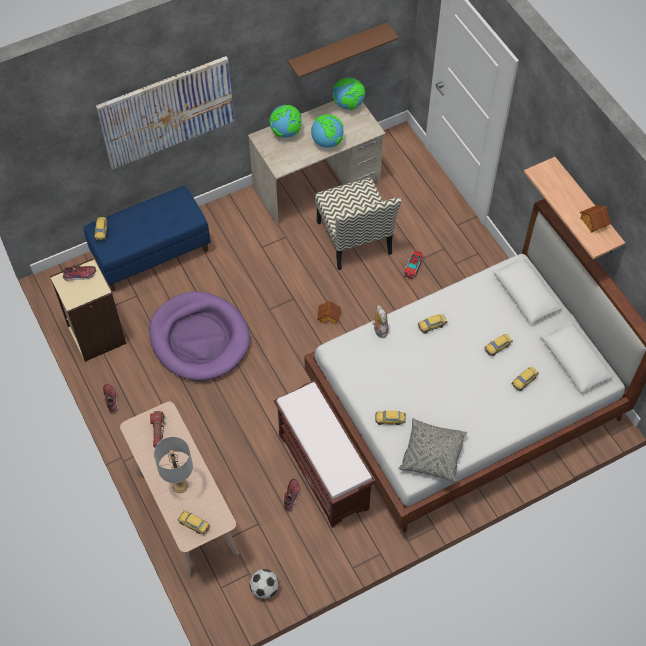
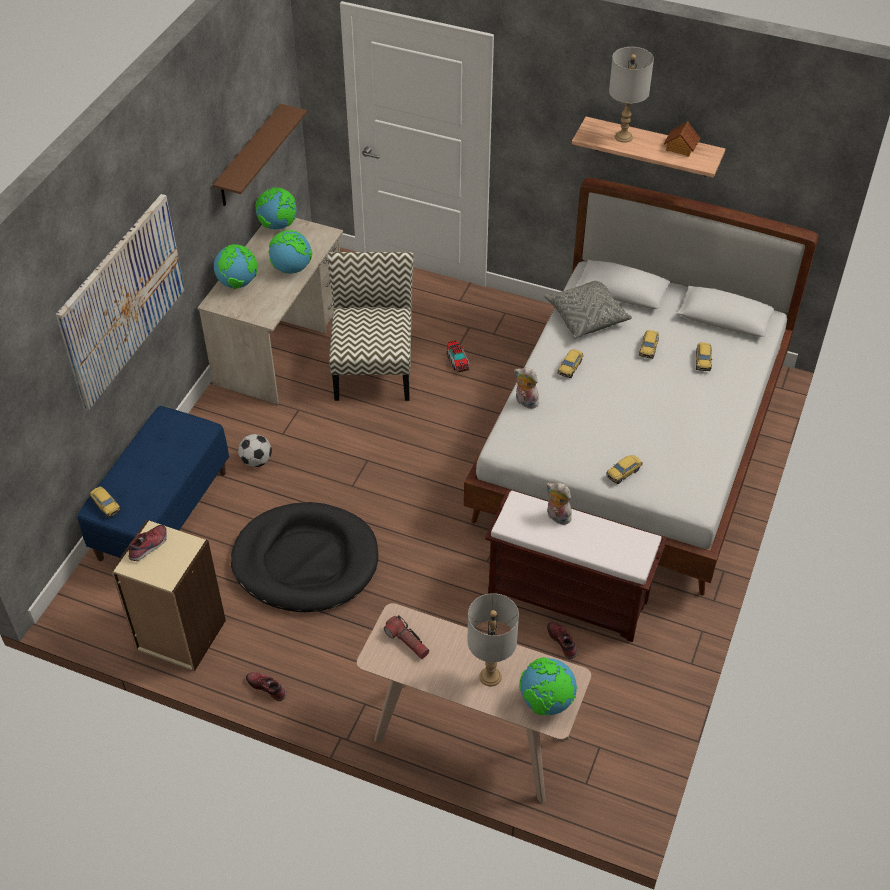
camera: 40 degrees left, 10 degrees down
(194, 524) = (546, 702): toy car -> globe
(199, 338) = (305, 561): purple dog bed -> black dog bed
(264, 588) = (630, 749): football -> football (256, 461)
(322, 418) = (557, 517): none -> plush toy
(329, 316) = (421, 453): toy house -> none
(355, 239) = (373, 369): chair -> chair turned 120 degrees counterclockwise
(432, 454) = (695, 476): grey pillow -> grey pillow (586, 317)
(563, 189) = (623, 137): none -> grey table lamp

